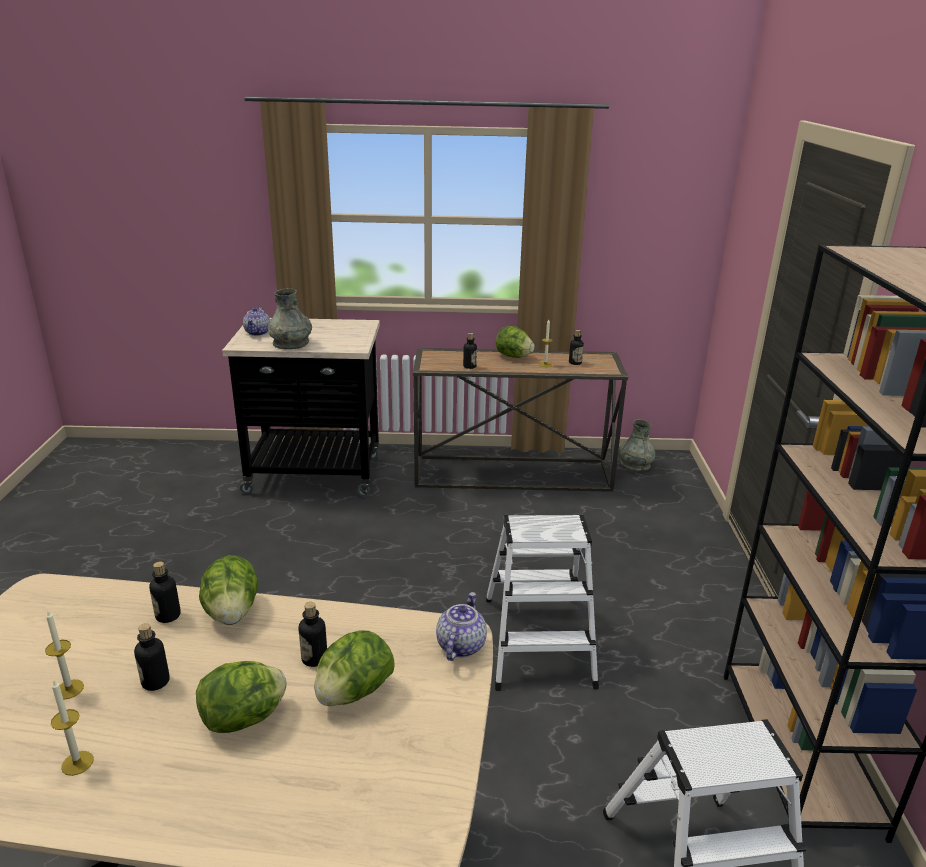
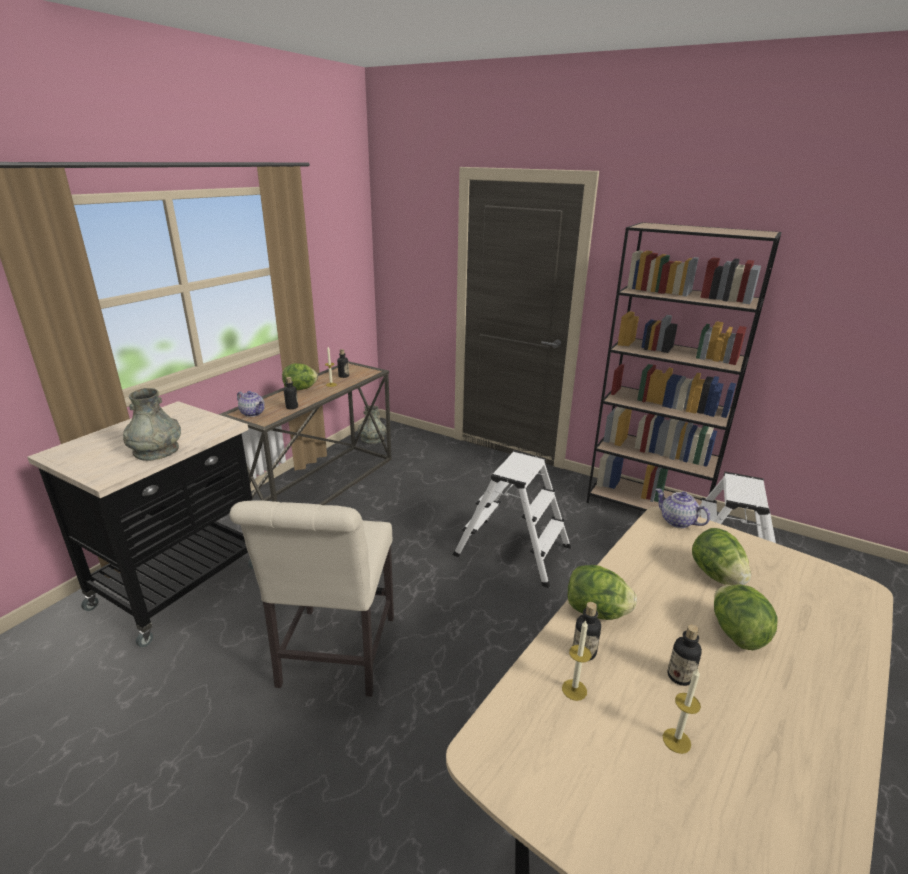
camera: 60 degrees left, 0 degrees up
(77, 763) = (780, 745): candle -> candle (574, 690)
(258, 333) = (89, 461): teapot -> teapot (253, 413)
(288, 582) = (334, 657): none -> beige chair
(314, 658) = (673, 583): bottle -> none

